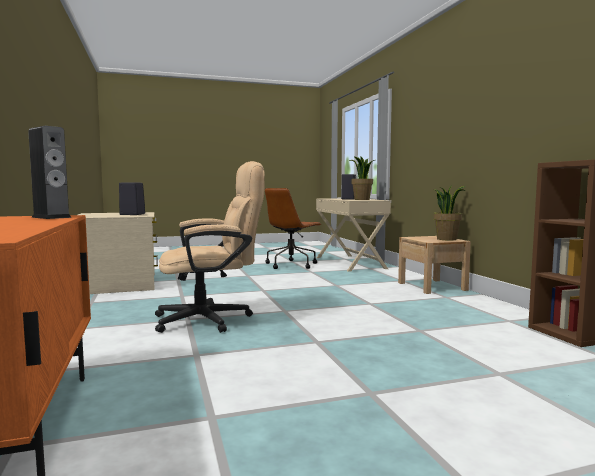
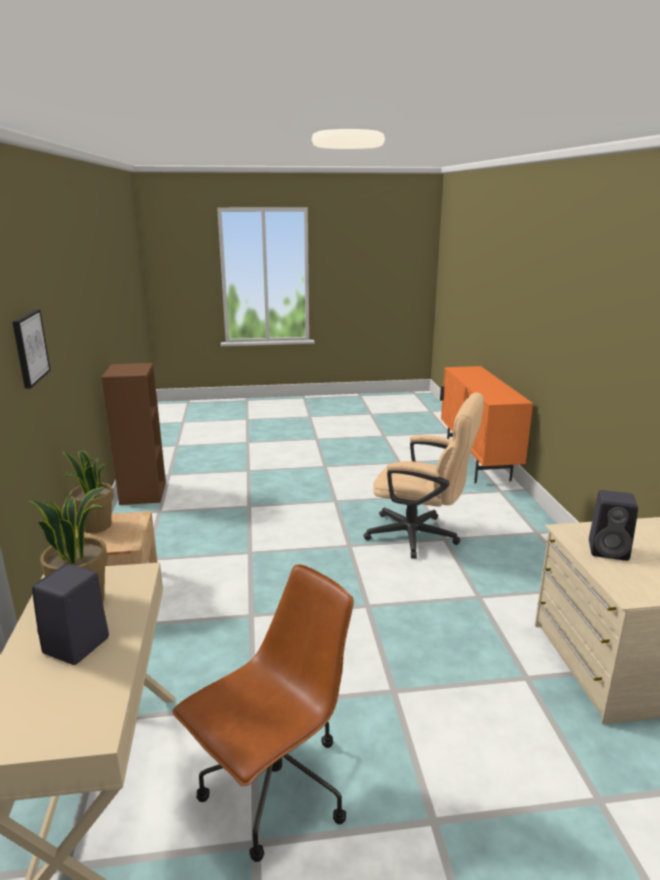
camera: 170 degrees left, 15 degrees up
(51, 217) = (493, 396): speaker -> none
(212, 319) = (420, 537): beige office chair -> beige office chair turned 150 degrees counterclockwise
(456, 113) = (29, 347): none -> picture

